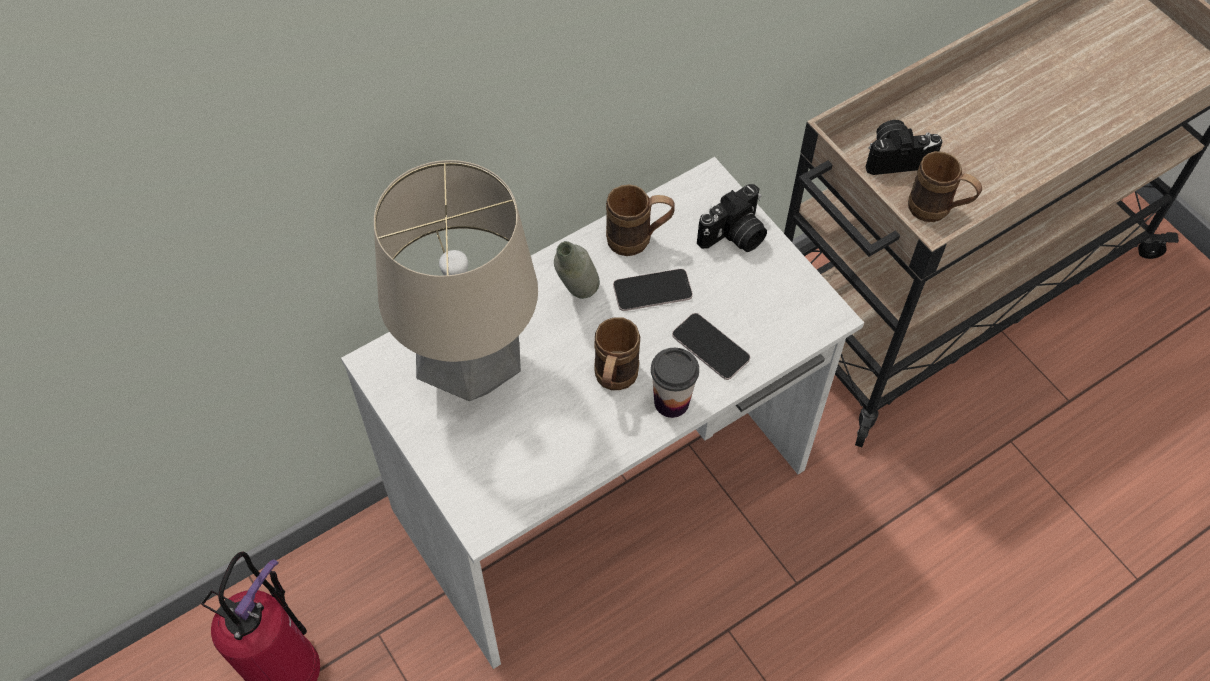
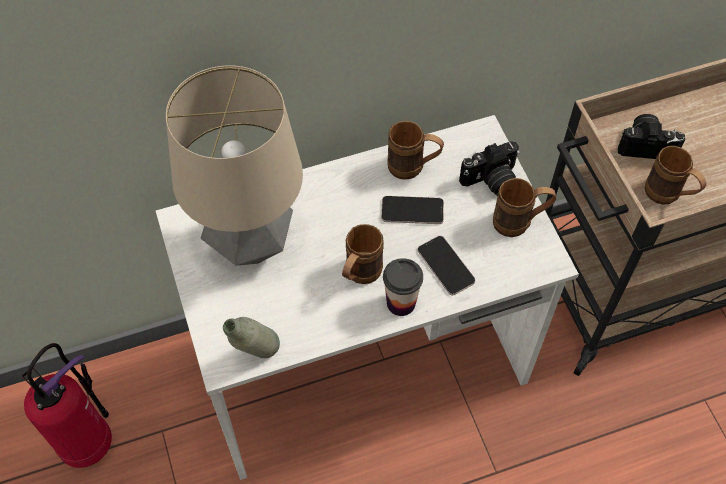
camera: 15 degrees right, 0 degrees up
(577, 300) = (350, 205): grey bottle -> grey bottle (257, 358)
(780, 278) = (519, 223): none -> brown mug

